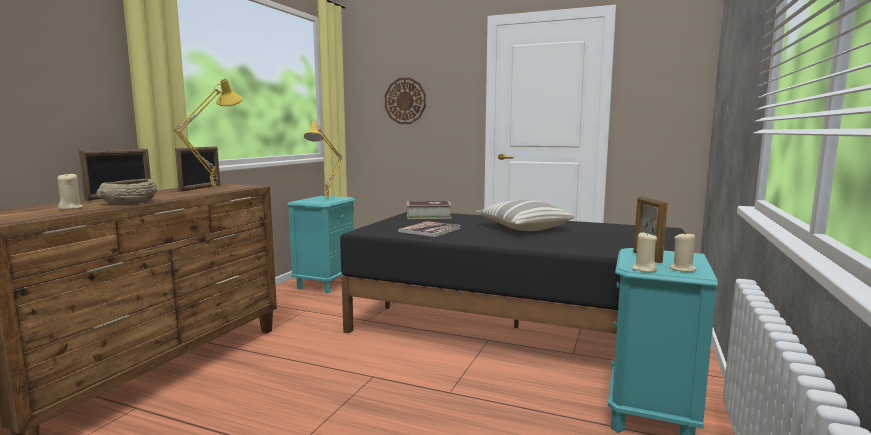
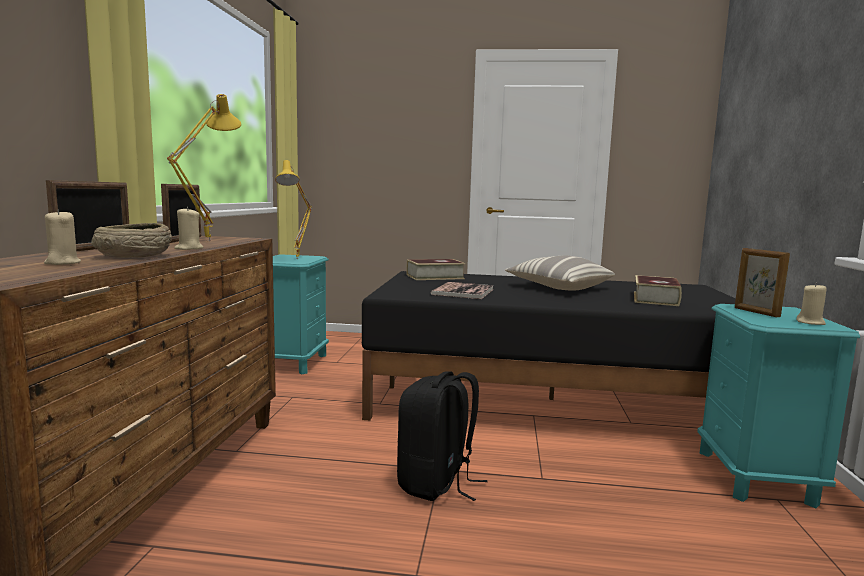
camera: 15 degrees left, 0 degrees up
(360, 387) = (437, 484): none -> black backpack
(405, 101) = (373, 142): wall clock -> none
(598, 241) = (655, 299): none -> book
(644, 269) = (778, 324): beige candle -> beige candle (189, 248)

